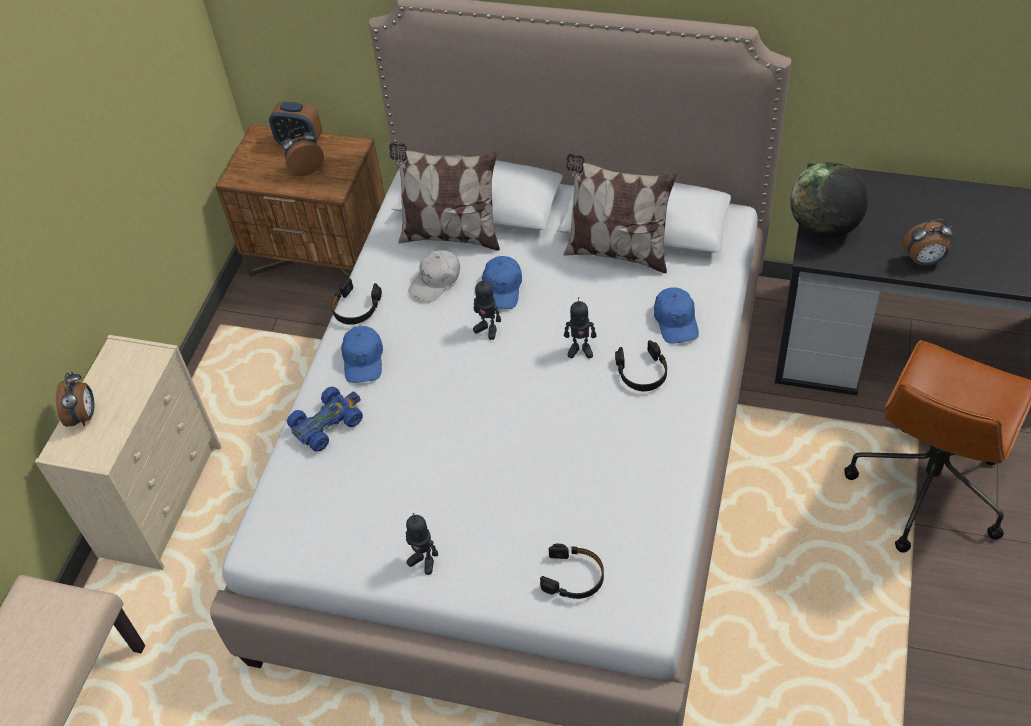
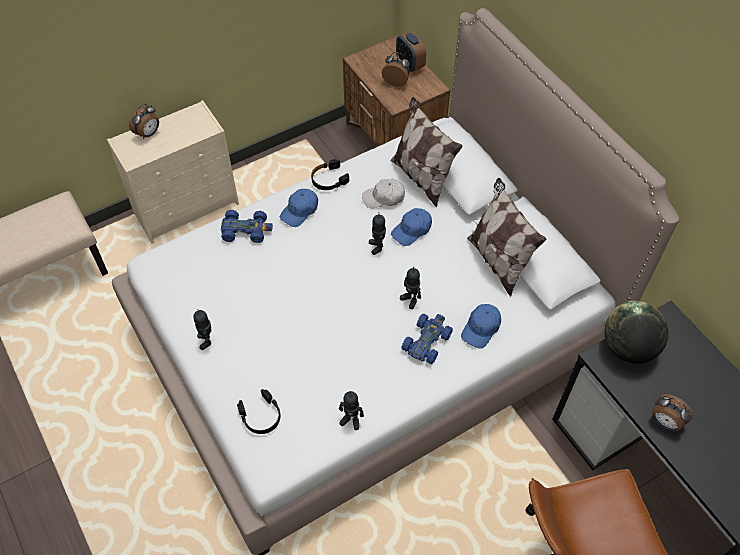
camera: 40 degrees right, 5 degrees up
(642, 372) = (427, 341): black headphones -> blue toy car
(663, 501) = (351, 420): none -> toy robot

